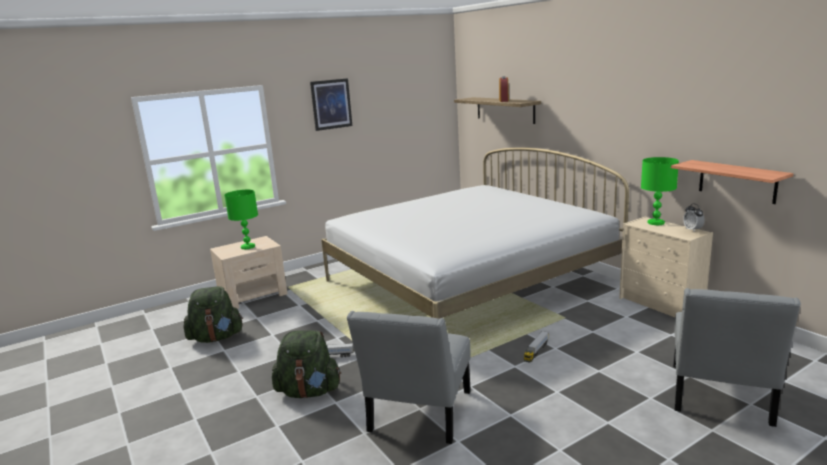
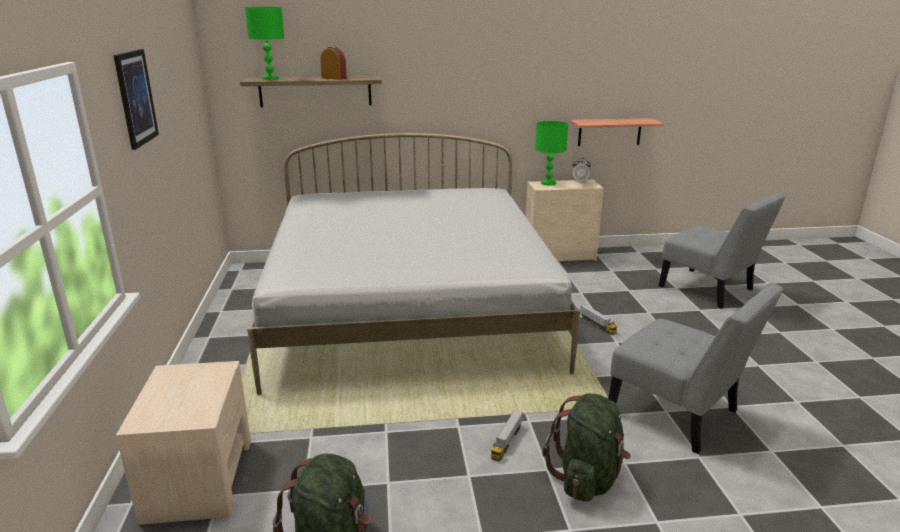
camera: 65 degrees left, 5 degrees up
(248, 246) = (189, 390): green table lamp -> green table lamp (270, 78)

